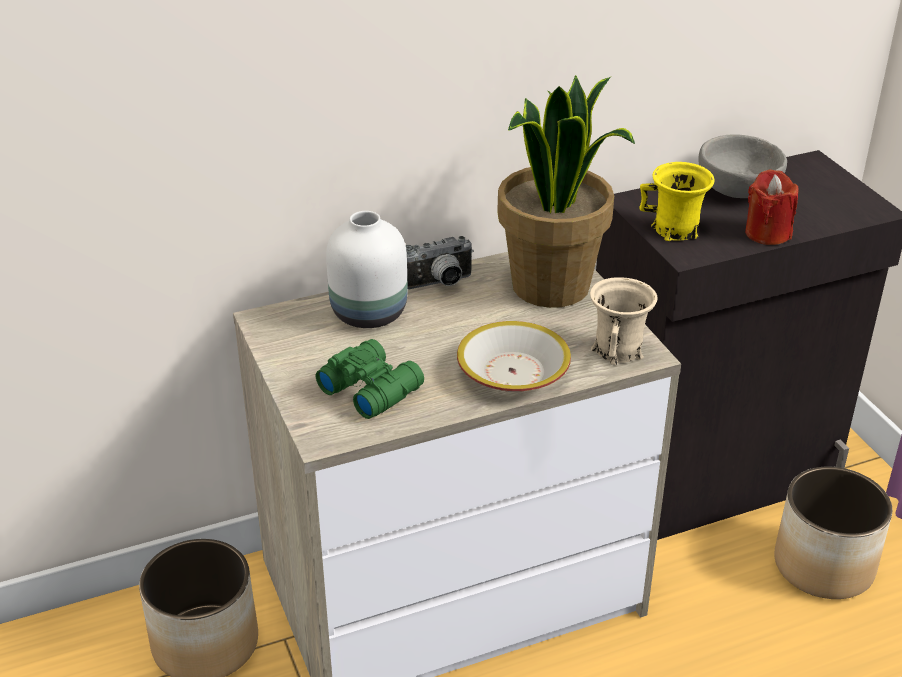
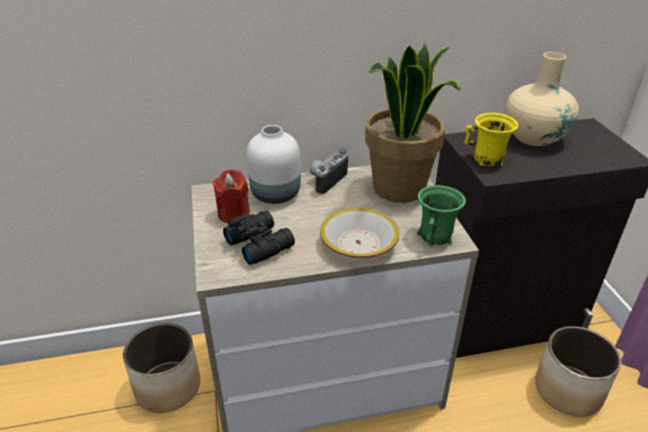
camera: 10 degrees right, 0 degrees up
(370, 388) = (260, 243): green binoculars -> black binoculars
(439, 284) = (326, 180): camera -> camera turned 135 degrees clockwise
(619, 350) = (436, 236): beige mug -> green mug
(736, 189) = (534, 137): grey bowl -> beige vase
(767, 233) = (552, 166): red candle -> red candle (233, 214)

